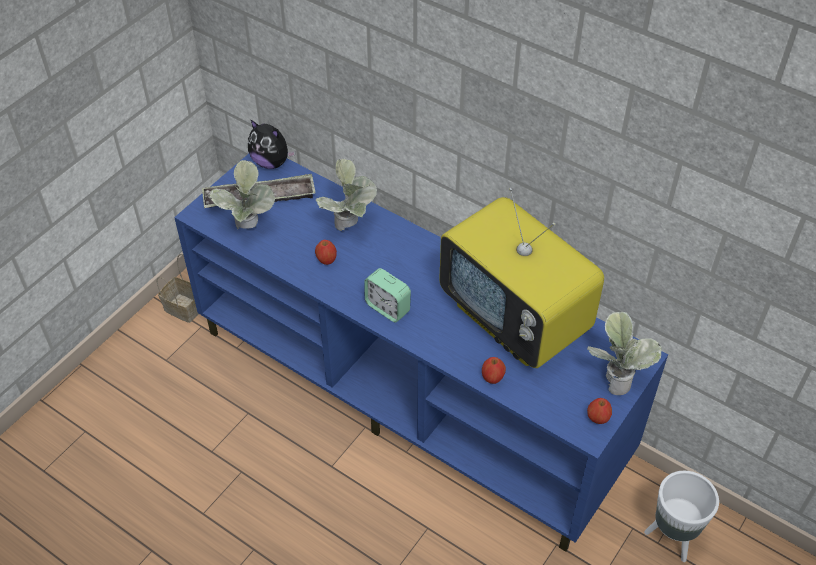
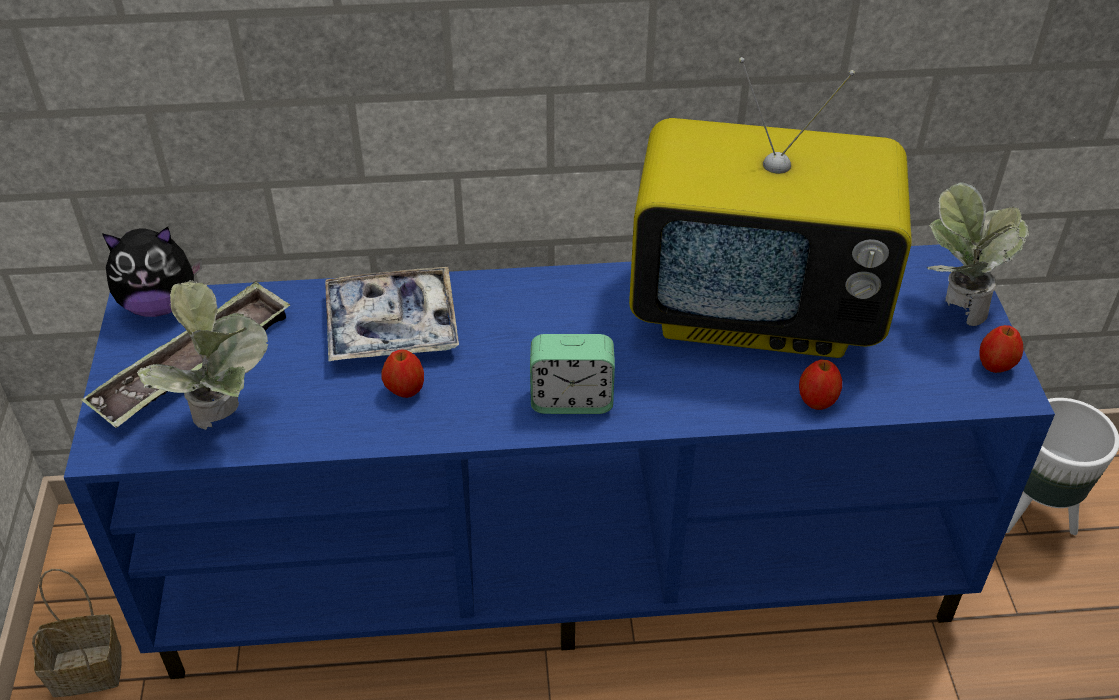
camera: 40 degrees left, 5 degrees down
(350, 227) = (391, 325): potted plant -> tray

